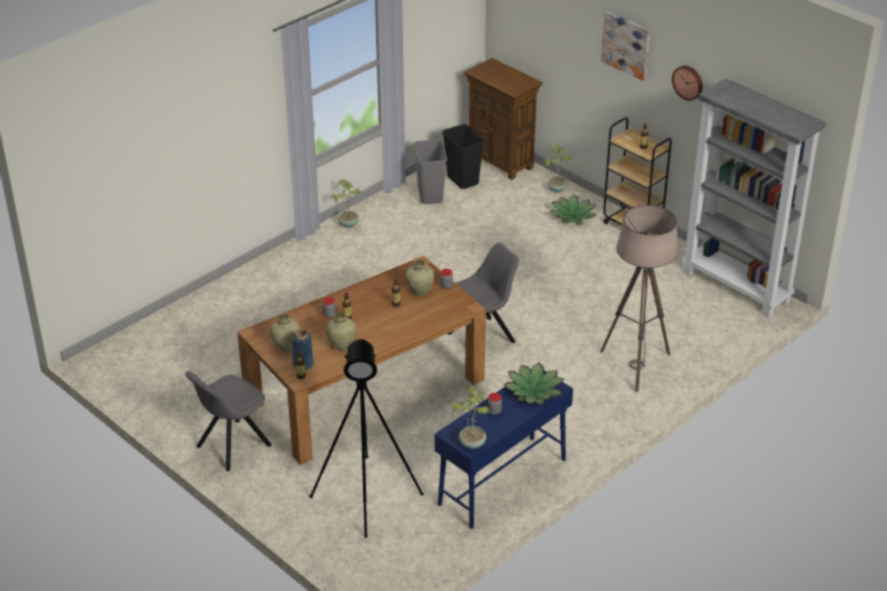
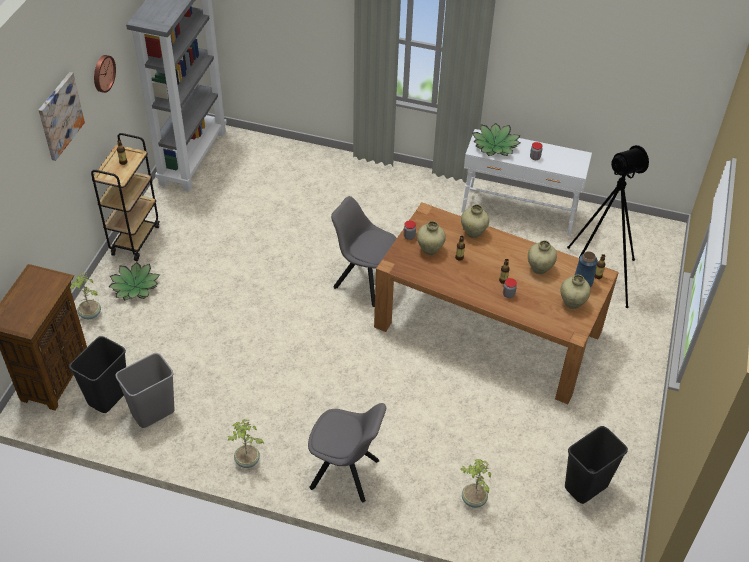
camera: 120 degrees left, 10 degrees up
(164, 376) = (586, 487): none -> black trash can
(232, 446) = (621, 384): grey chair -> grey chair (345, 474)
(419, 324) = (473, 233): none -> beige vase
(472, 443) = (576, 157): potted plant -> potted plant (473, 500)
(501, 481) = (518, 212): blue console table -> white console table
(635, 365) = (335, 184): floor lamp -> none

